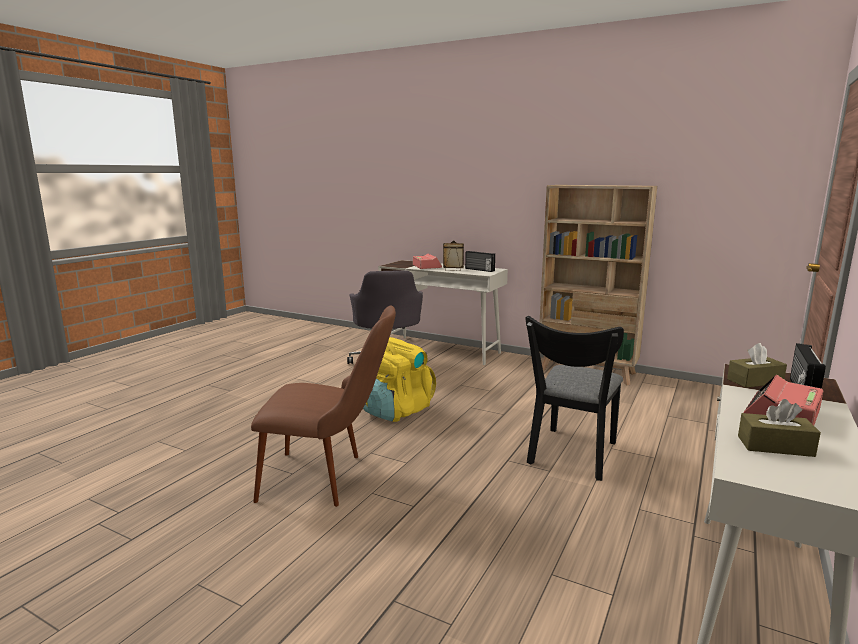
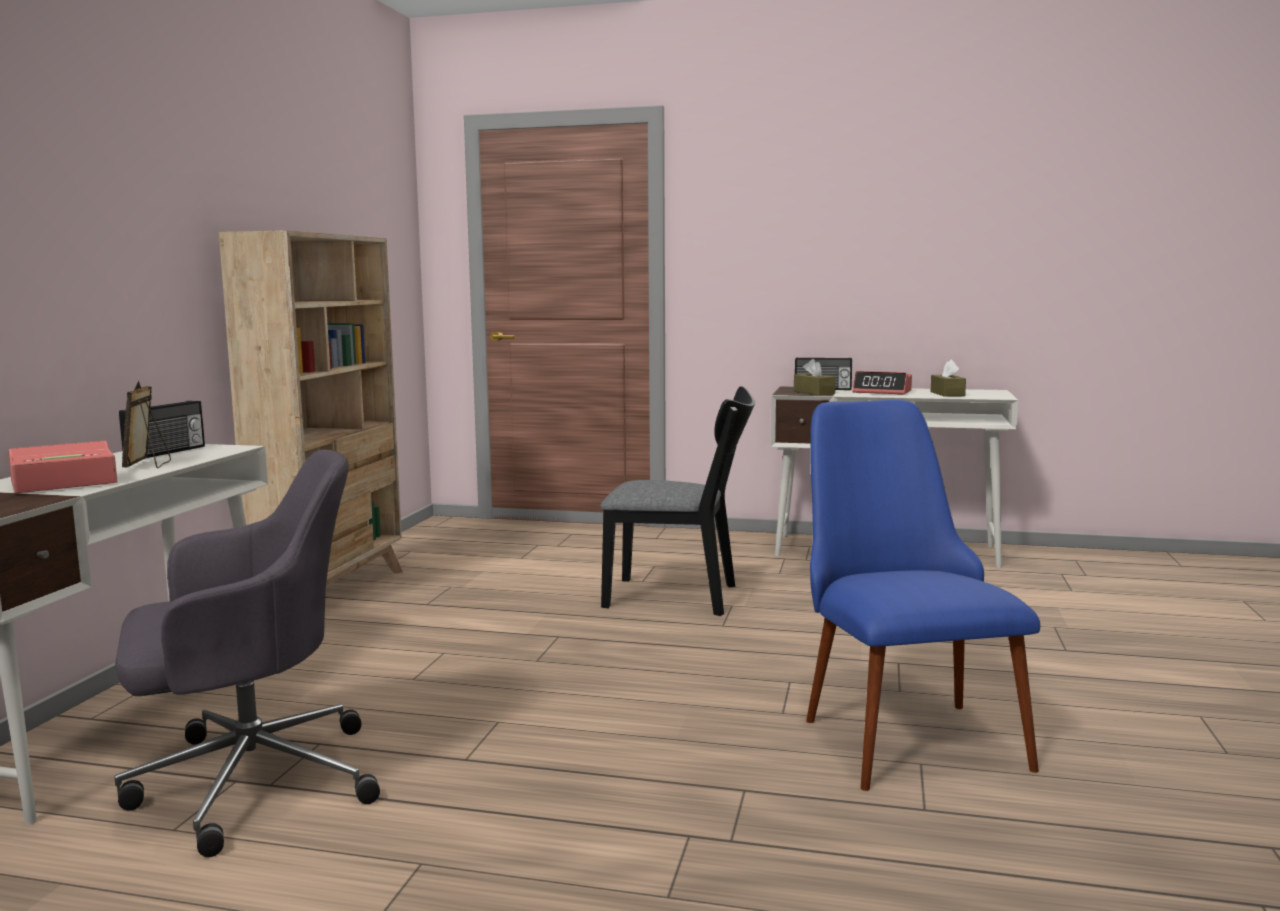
camera: 105 degrees left, 5 degrees down
(330, 478) = (899, 727): brown chair -> blue chair
(396, 411) = (585, 720): yellow backpack -> none

